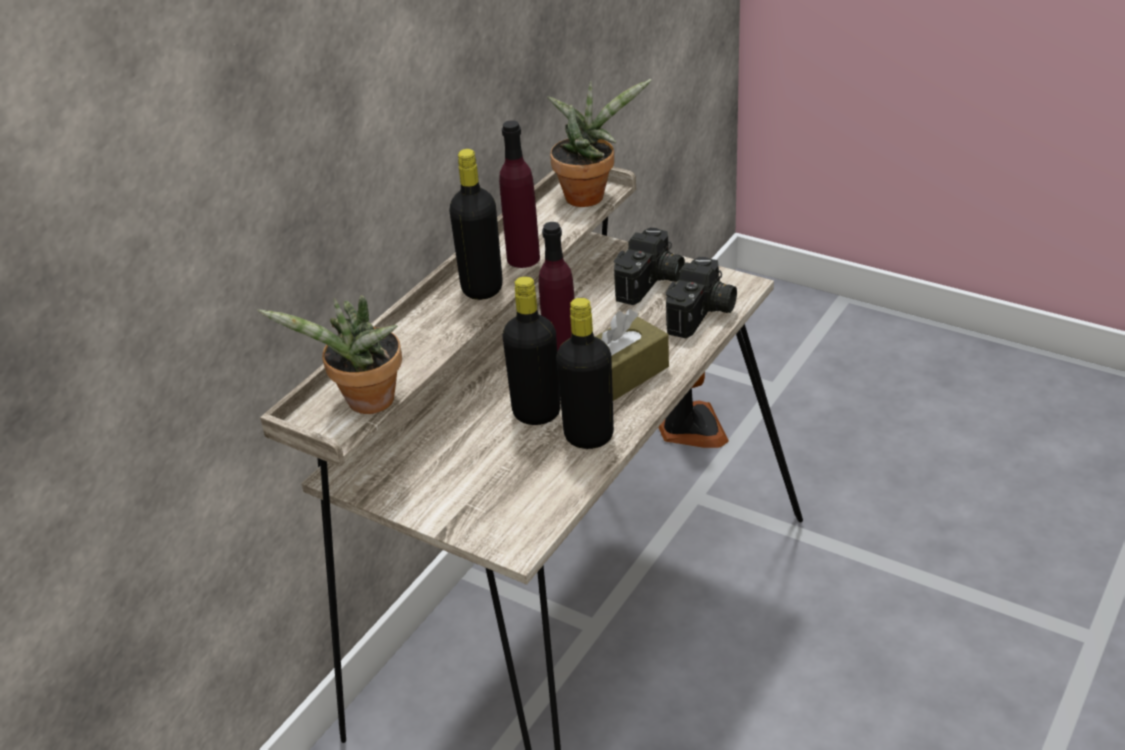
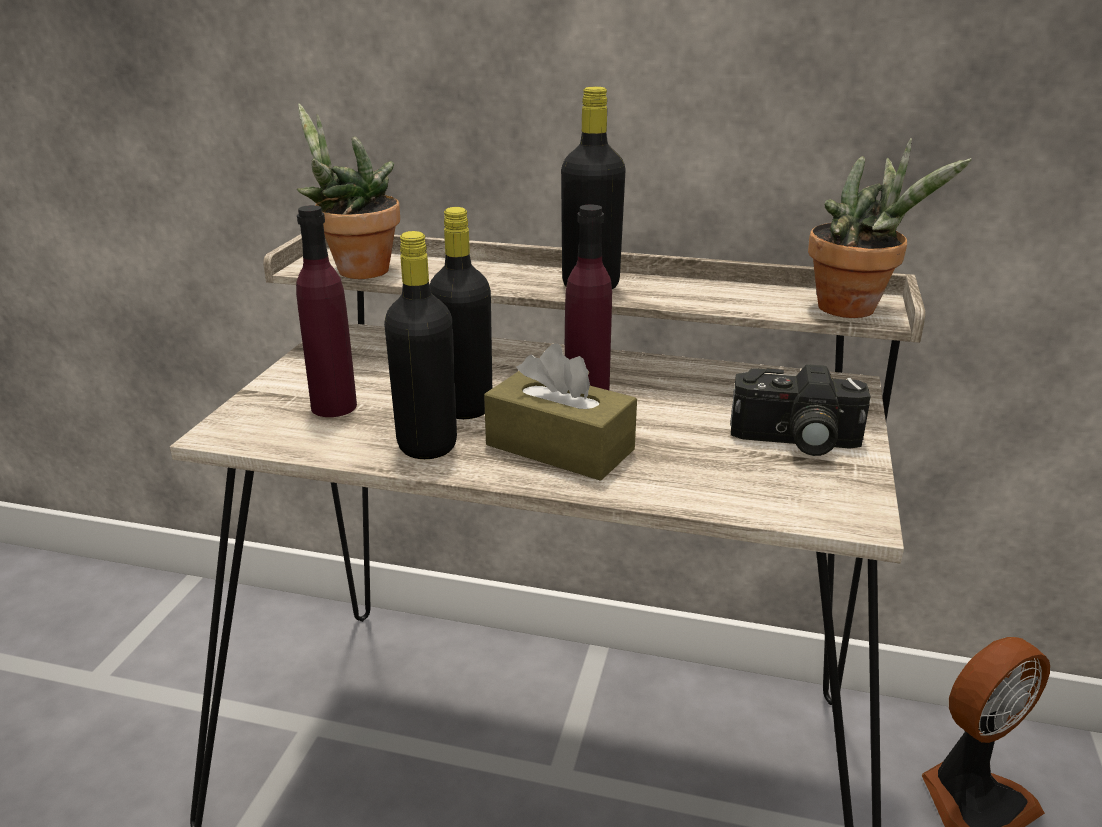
camera: 70 degrees right, 10 degrees down
(523, 258) = (669, 296): purple bottle -> purple bottle (334, 406)
(702, 314) = (748, 491): camera -> none

